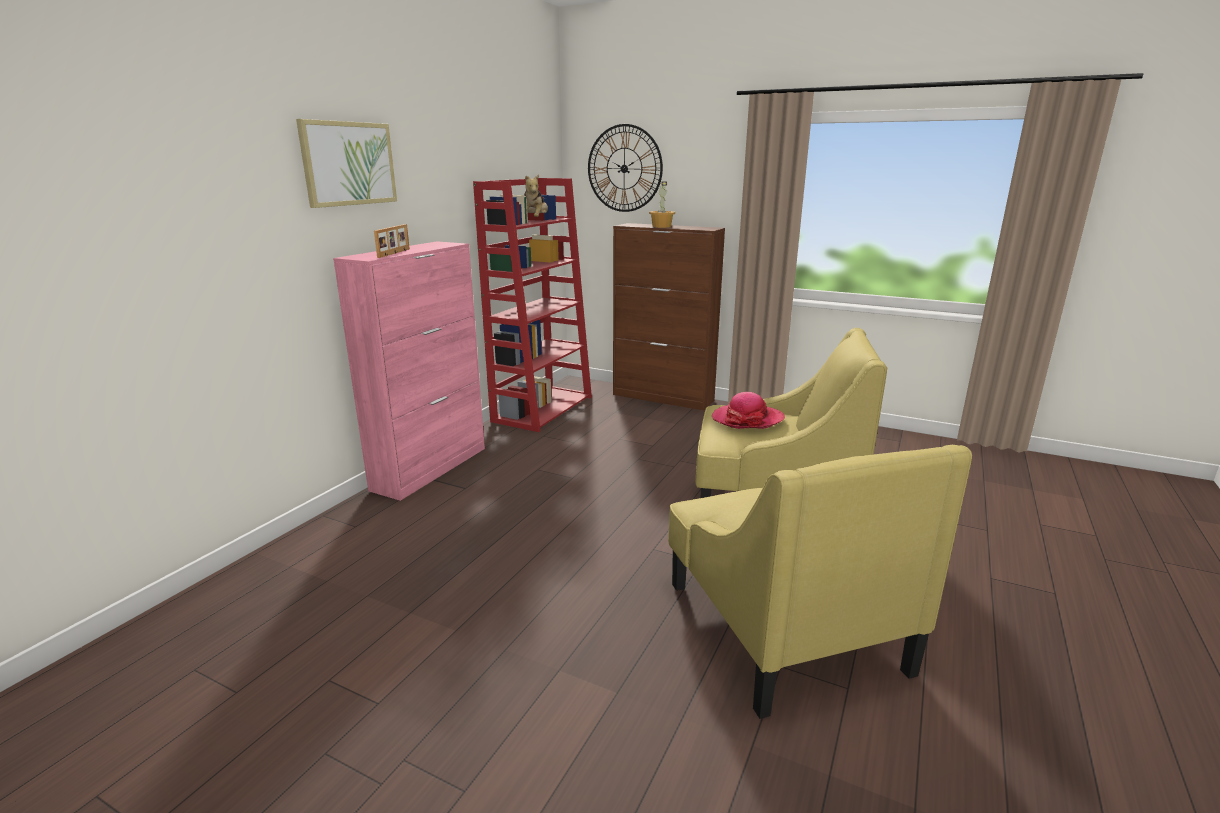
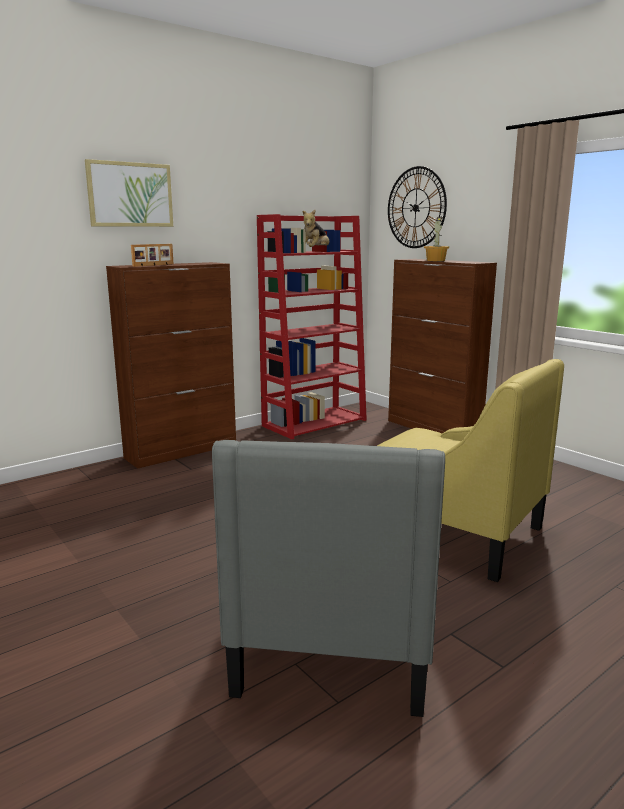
camera: 25 degrees right, 5 degrees down
(431, 468) = (182, 451): pink cabinet -> brown cabinet
(747, 419) = (424, 441): hat -> none
(782, 625) = (335, 632): yellow armchair -> grey armchair

